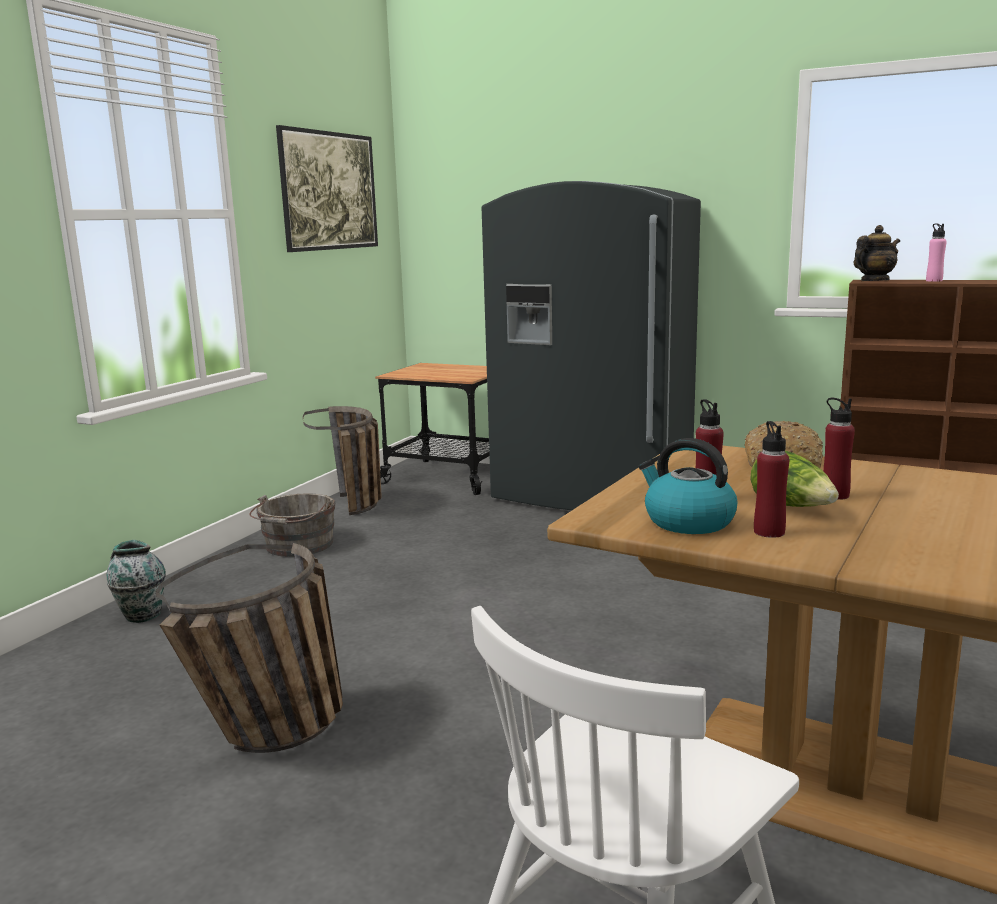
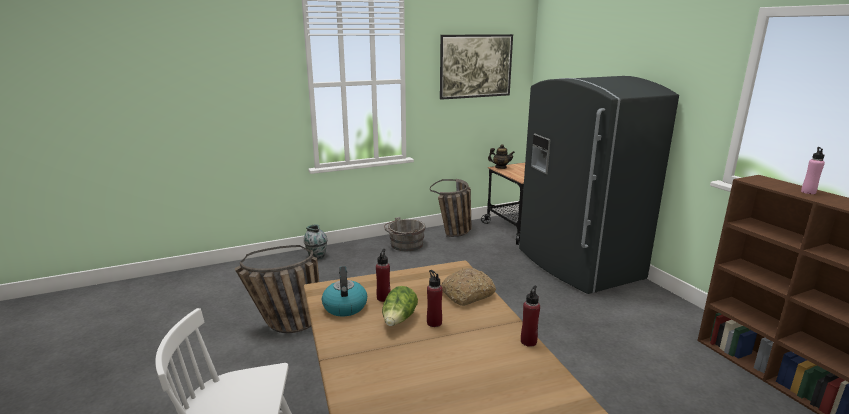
camera: 40 degrees right, 5 degrees up
(769, 532) = (355, 327): red bottle -> red bottle (528, 341)
(874, 281) = (760, 181): teapot -> teapot (500, 167)

